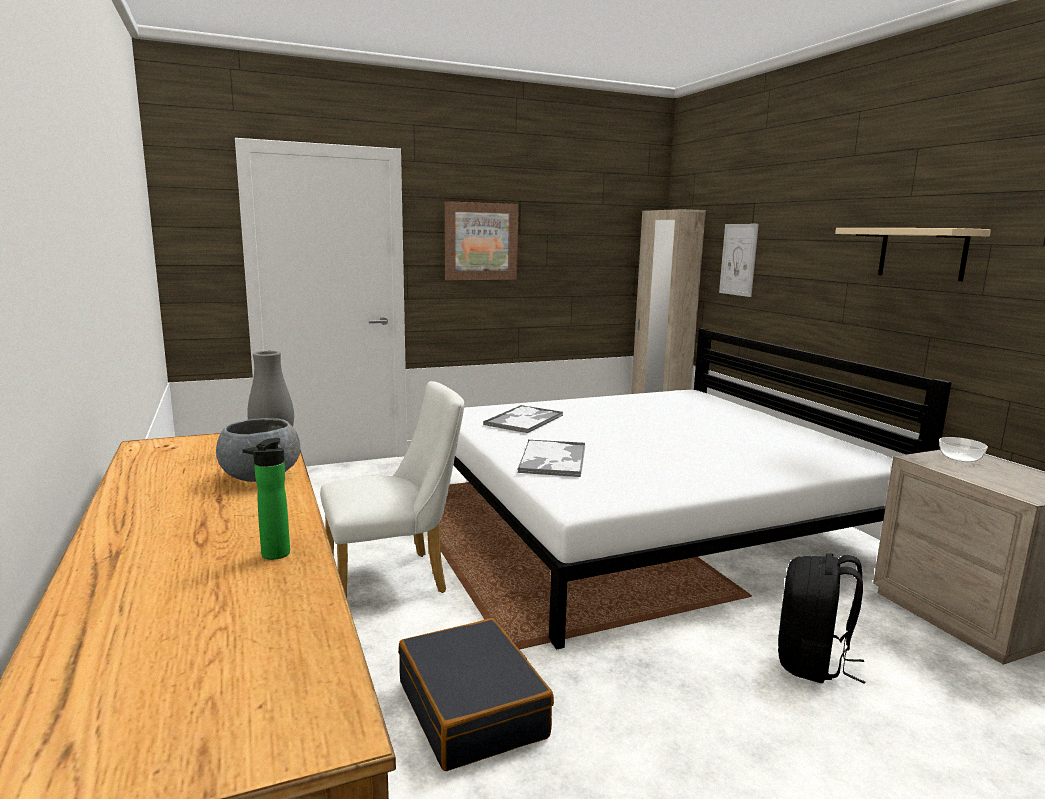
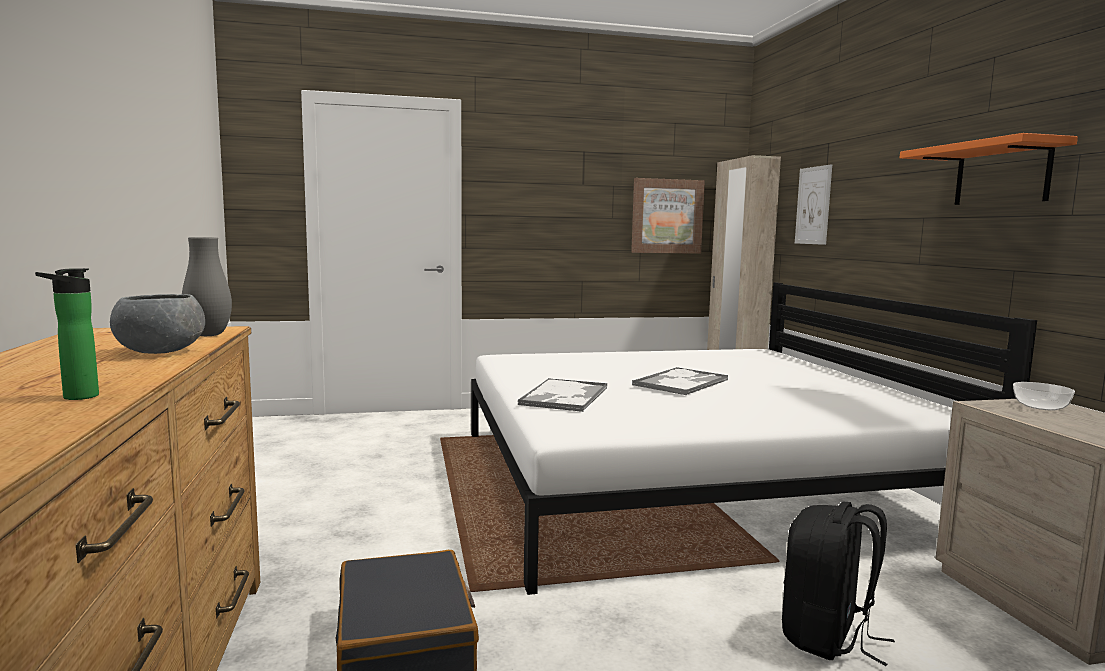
camera: 10 degrees right, 5 degrees down
(395, 579) = (391, 515): white chair -> none
(480, 241) = (542, 192): picture -> picture (667, 216)
(524, 420) = (560, 365): tray -> tray (681, 382)
(922, 253) = (1001, 174): beige shelf -> orange shelf

